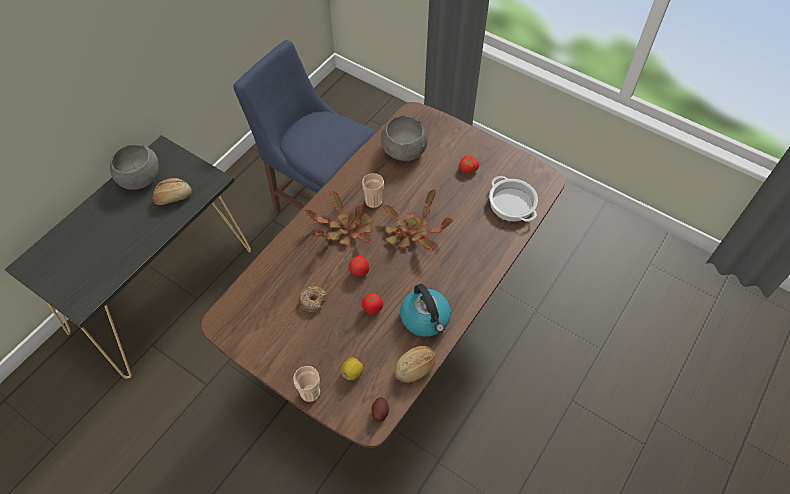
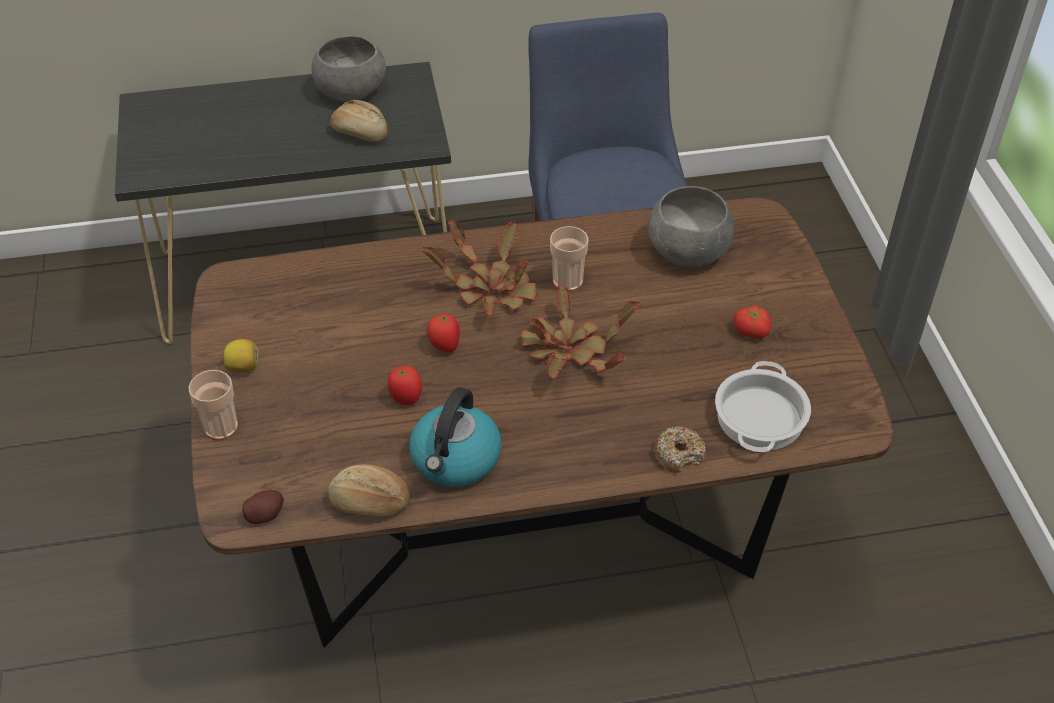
camera: 45 degrees right, 10 degrees down
(313, 301) = (351, 336): donut -> donut (679, 454)
(352, 372) = (293, 446): lemon -> lemon (243, 367)

